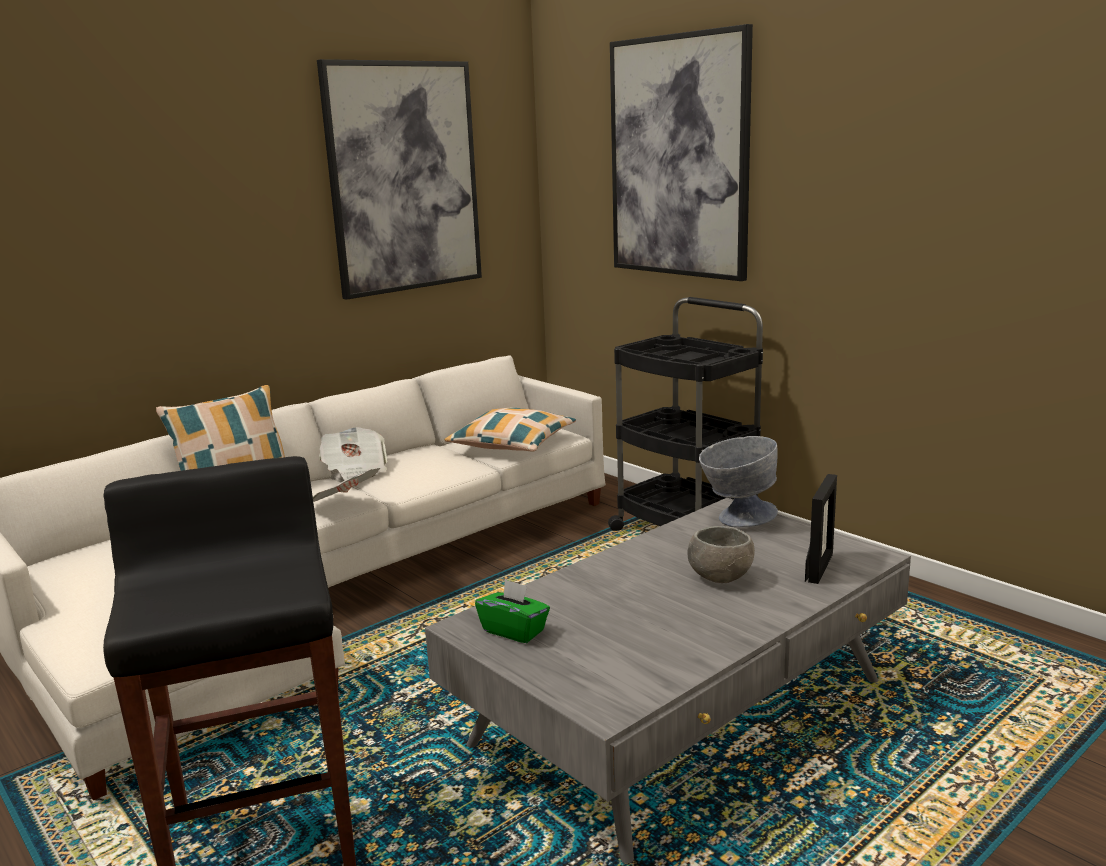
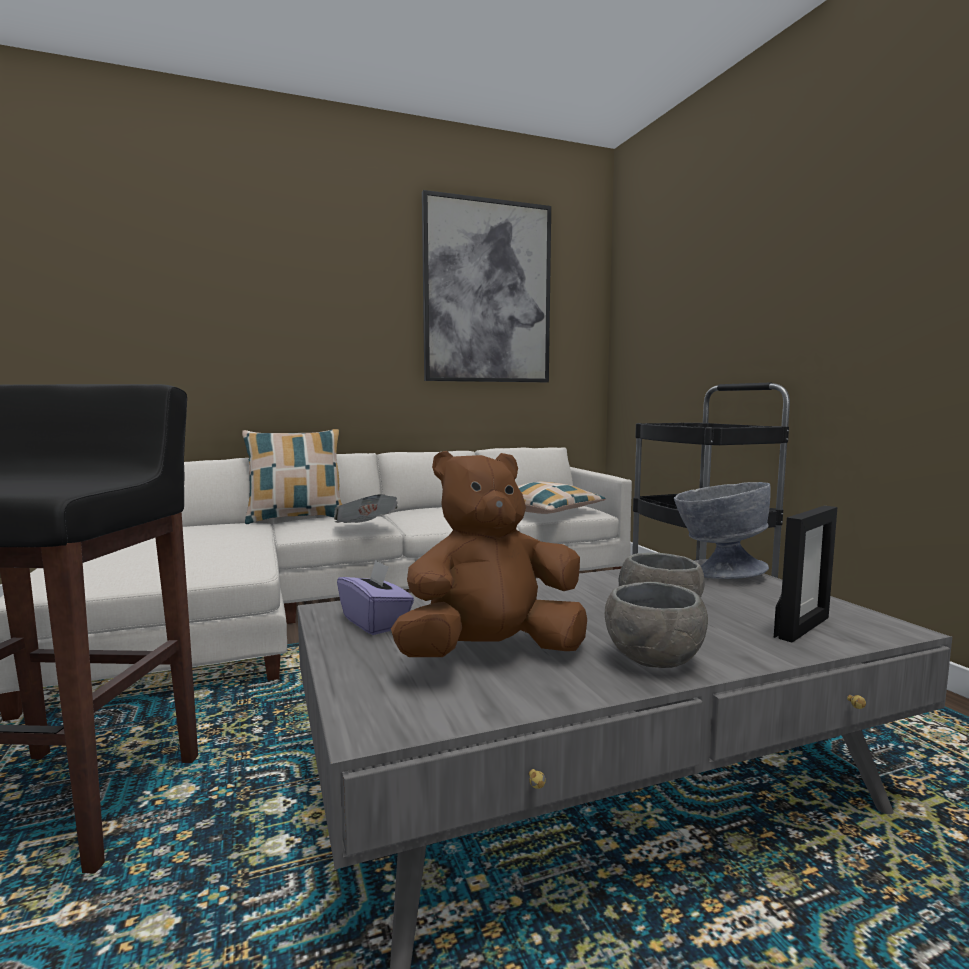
camera: 20 degrees right, 10 degrees down
(355, 471) = (400, 512): newspaper -> none
(514, 630) = (376, 622): green tissue box -> purple tissue box
(629, 639) = (491, 654): none -> brown plush toy
(679, 157) = (720, 259): picture -> none
(741, 620) = (655, 661): none -> grey bowl

